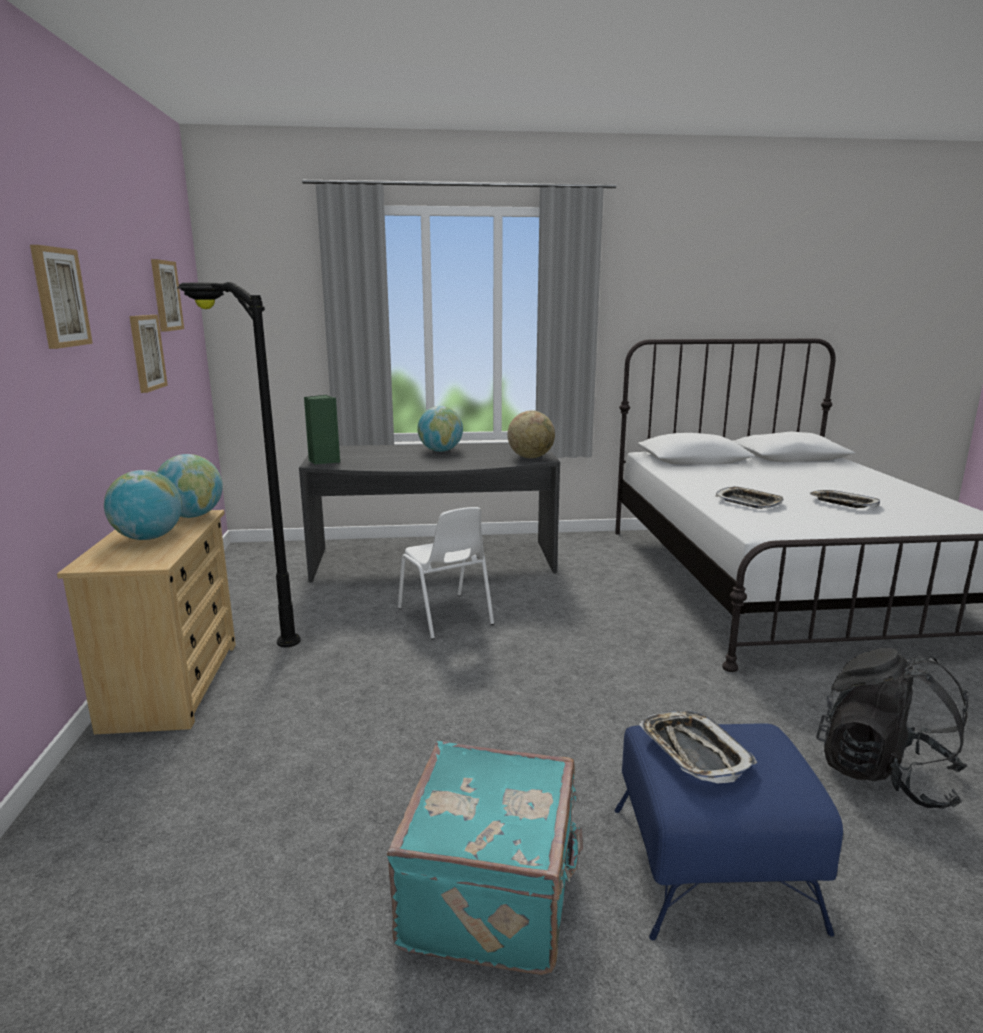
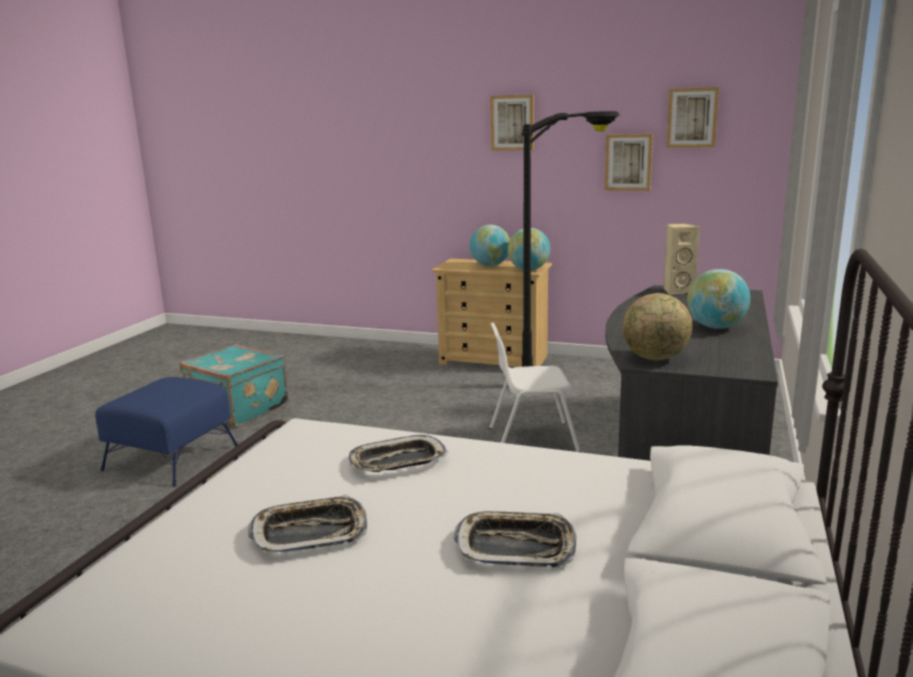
camera: 115 degrees right, 0 degrees up
(323, 461) = (677, 291): green speaker -> beige speaker
(693, 752) = (175, 385): tray -> tray (515, 546)
(884, 774) = (116, 547): black backpack -> none

